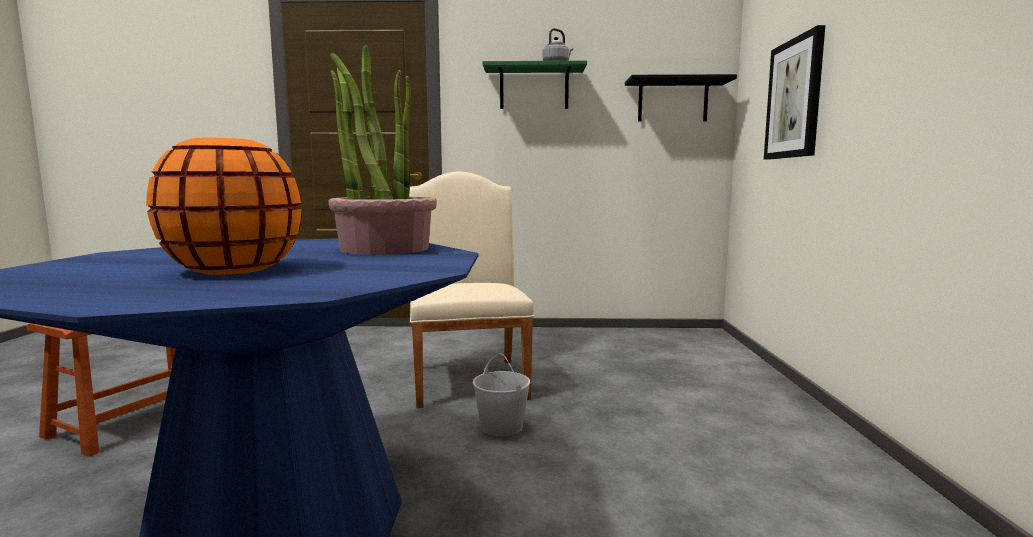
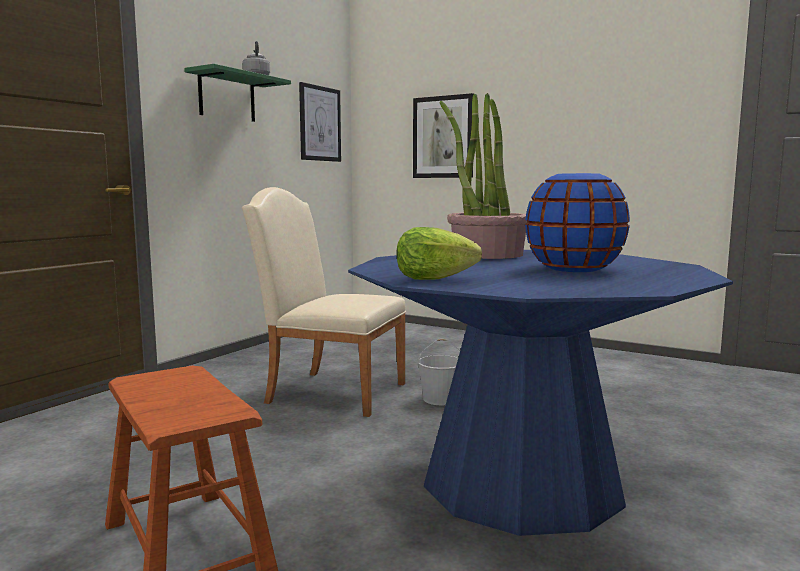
camera: 60 degrees left, 0 degrees up
(142, 253) = (433, 279): none -> lettuce
(234, 269) = (573, 269): orange vase -> blue vase
(672, 101) = (320, 123): black shelf -> picture

